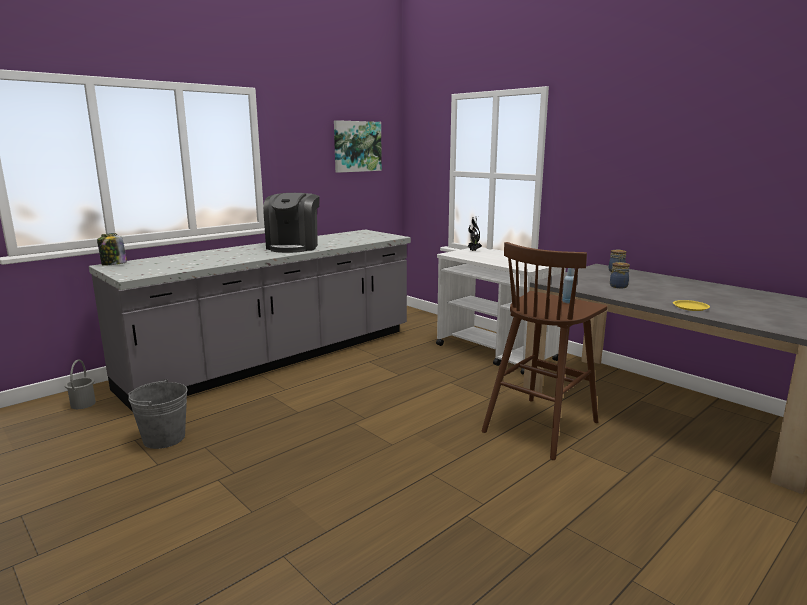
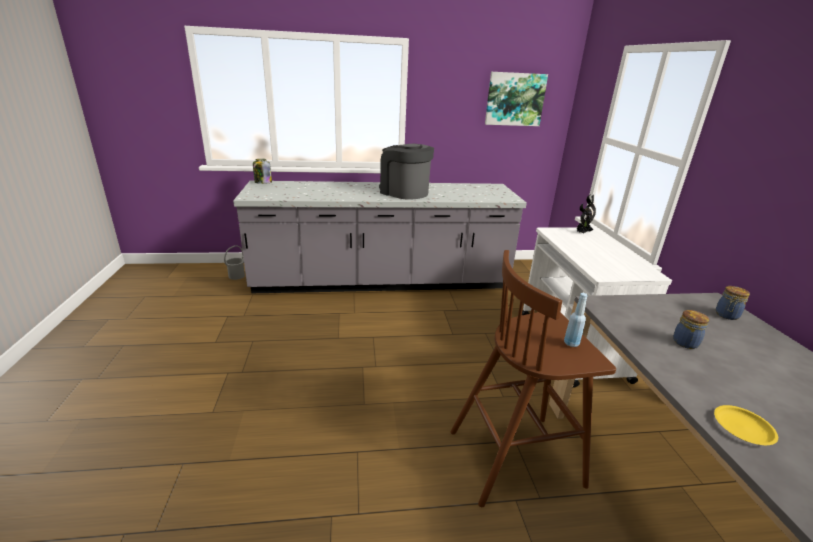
camera: 35 degrees right, 10 degrees up
(164, 438) = (241, 322): grey bucket -> none
(294, 247) = (404, 192): coffee machine -> coffee machine turned 90 degrees clockwise

